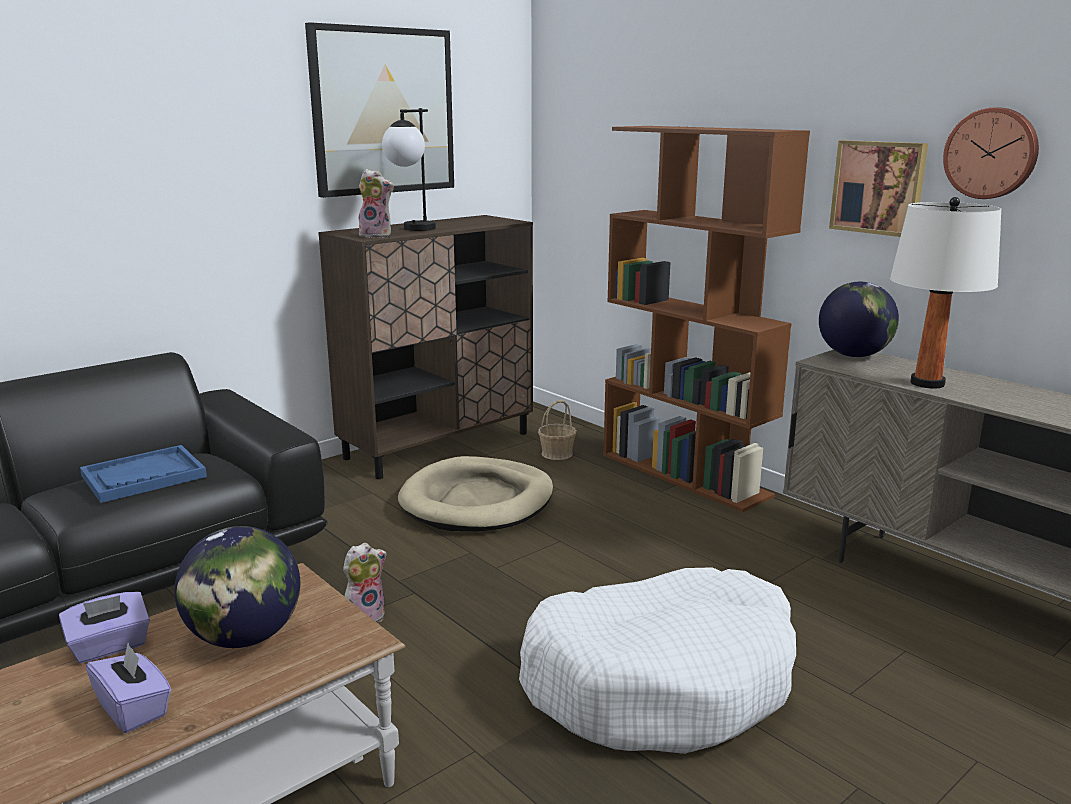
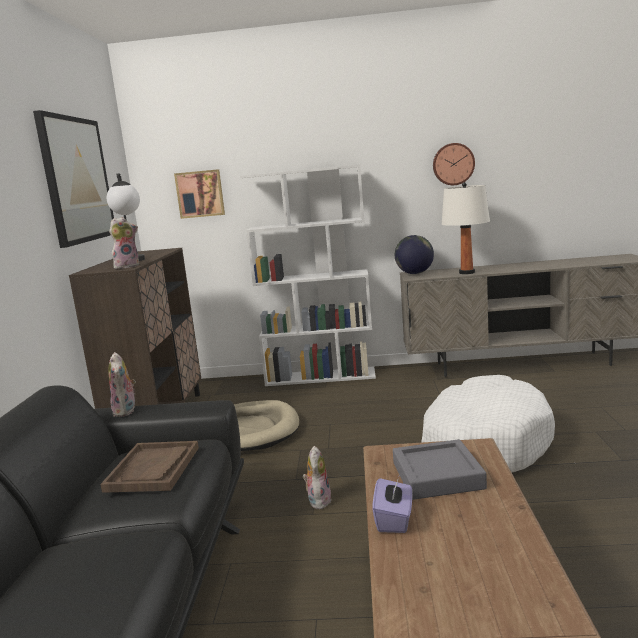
camera: 45 degrees left, 5 degrees down
(134, 709) = (483, 521): purple tissue box -> none
(143, 476) = (153, 469): blue tray -> brown tray
(238, 408) = (126, 411): none -> plush toy
(244, 638) = (437, 476): globe -> grey tray
(557, 454) = (239, 395): basket -> none
(685, 475) = (321, 376): brown bookcase -> white bookcase
(879, 187) = (400, 188): picture -> picture (200, 194)

